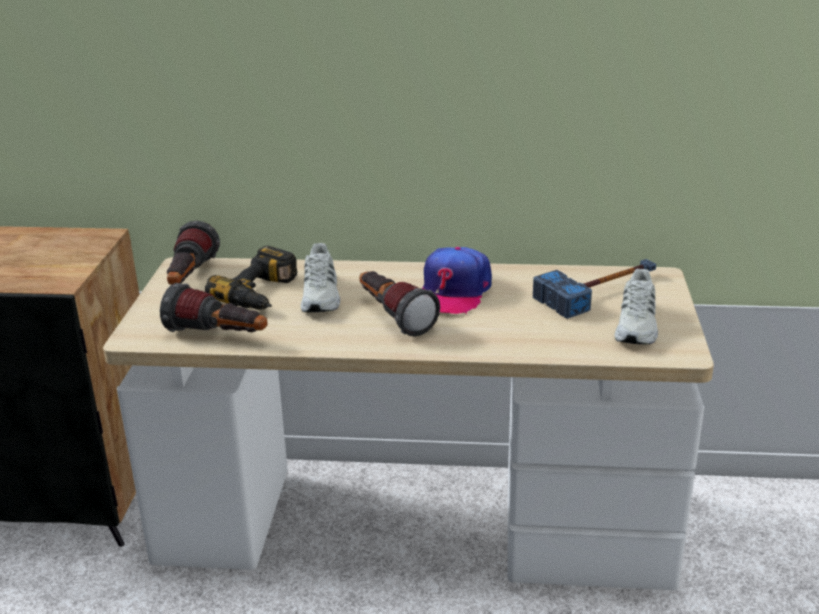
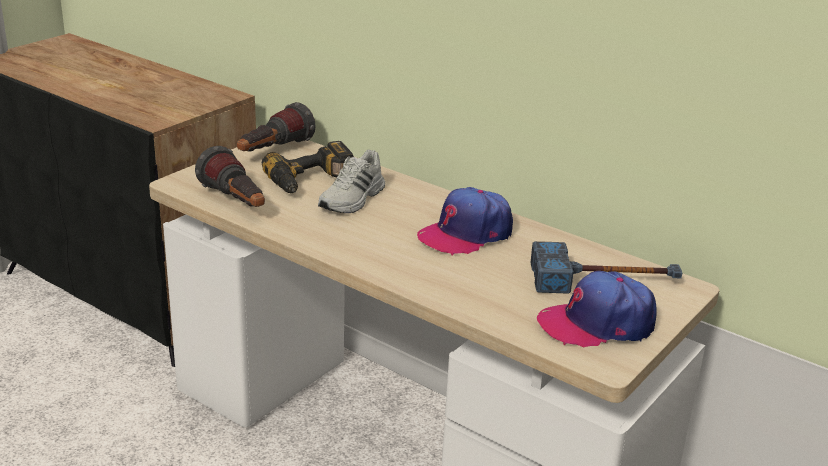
camera: 30 degrees right, 0 degrees up
(393, 317) = (387, 236): flashlight -> none
(637, 326) = (597, 323): white shoe -> cap

